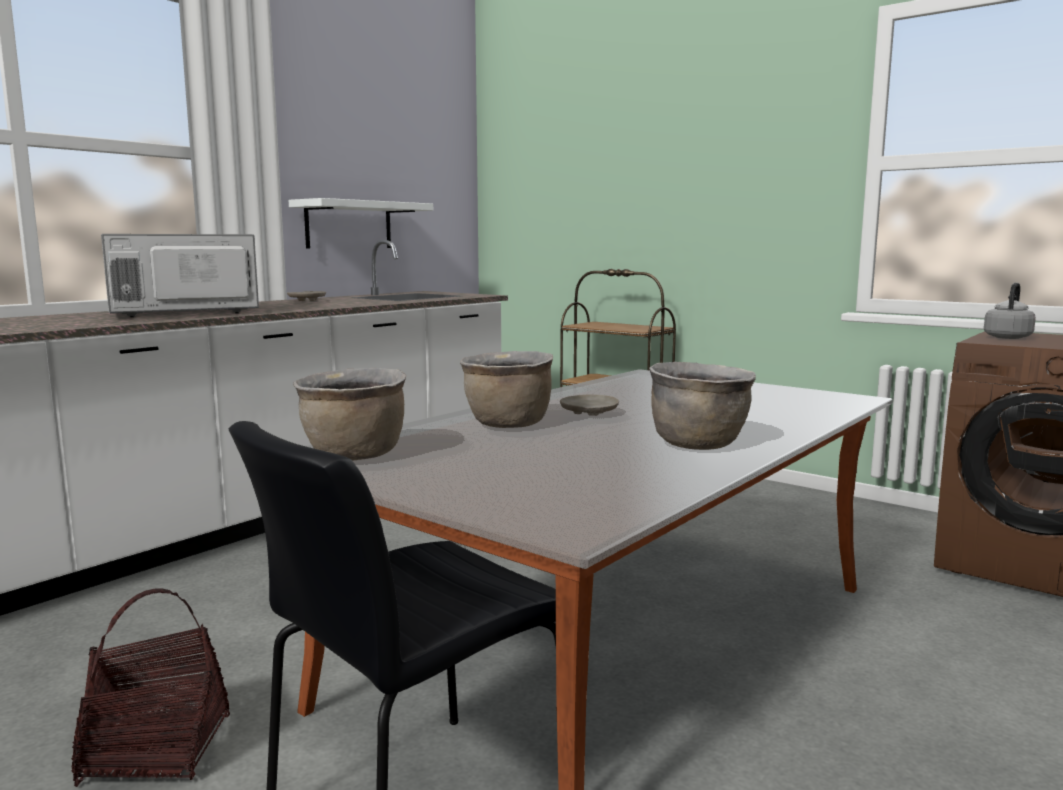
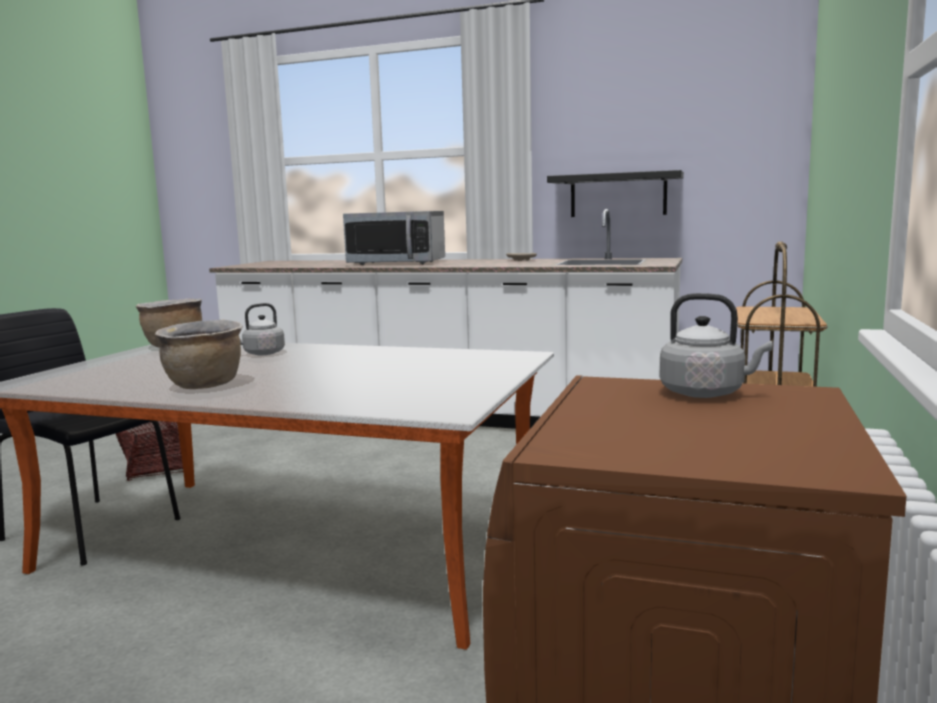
camera: 70 degrees right, 0 degrees up
(183, 313) = (397, 263): microwave -> microwave turned 150 degrees clockwise
(349, 225) = (618, 195): white shelf -> black shelf
(508, 425) = (261, 354): brown cooking pot -> grey kettle
(588, 413) = (311, 360): beige plate -> none

